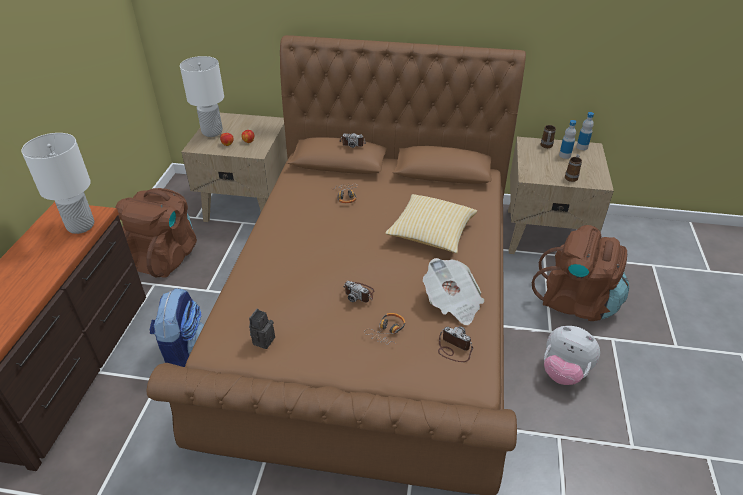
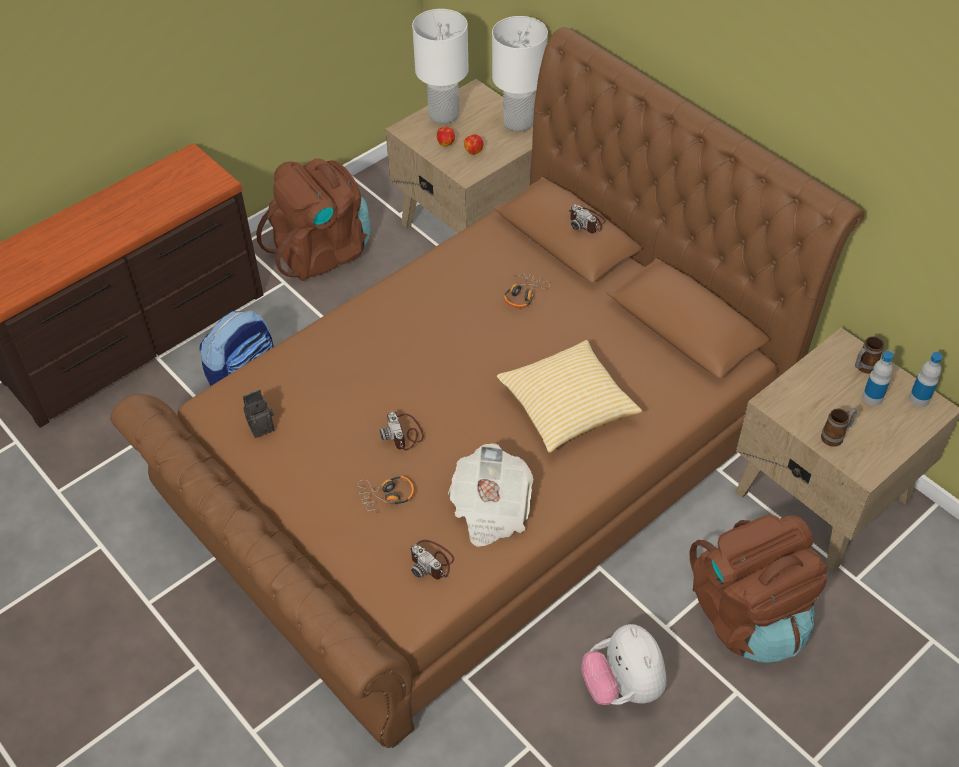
camera: 40 degrees right, 10 degrees up
(82, 227) = (190, 193): white table lamp -> white table lamp (519, 125)
(453, 348) = (432, 561): camera -> camera turned 150 degrees clockwise

